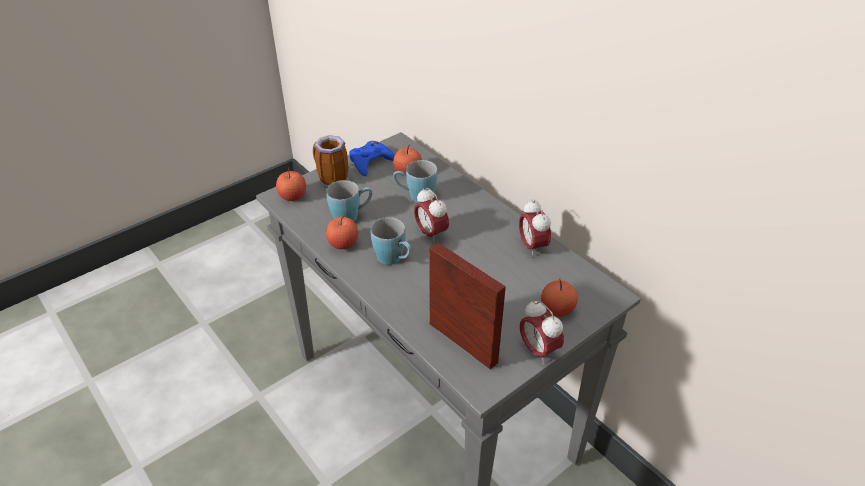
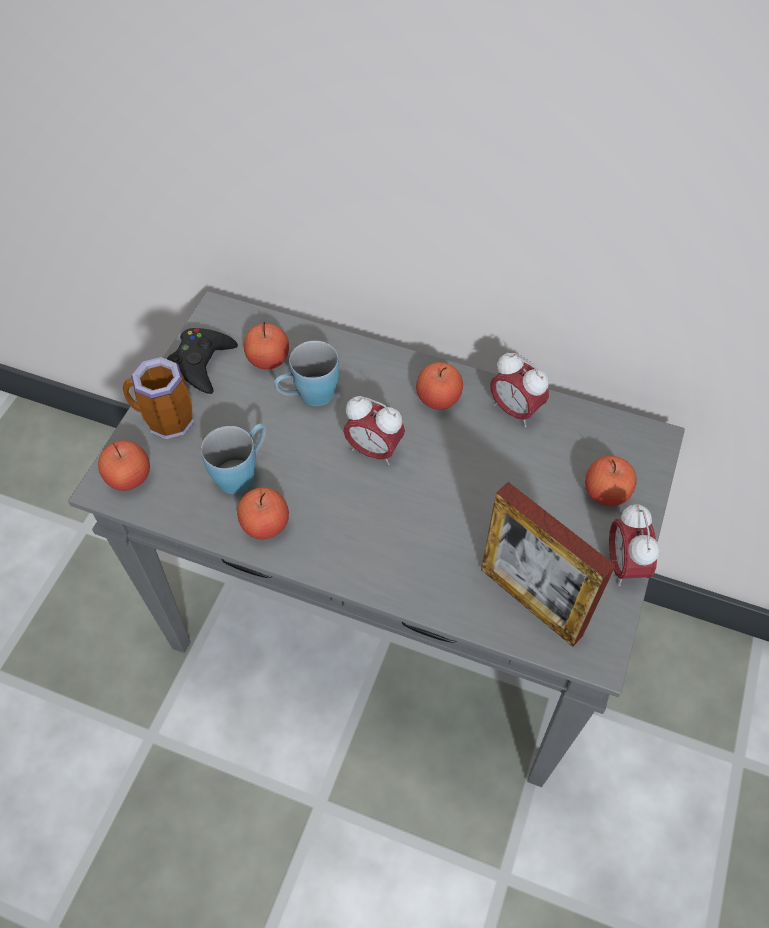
camera: 30 degrees left, 15 degrees up
(370, 162) = (201, 364): blue game controller -> black game controller
(394, 259) = (354, 516): blue mug -> none
(462, 342) = (530, 602): picture frame -> picture frame turned 150 degrees counterclockwise
(489, 224) = (438, 398): none -> apple
(538, 350) = (624, 565): alarm clock -> alarm clock turned 60 degrees clockwise

